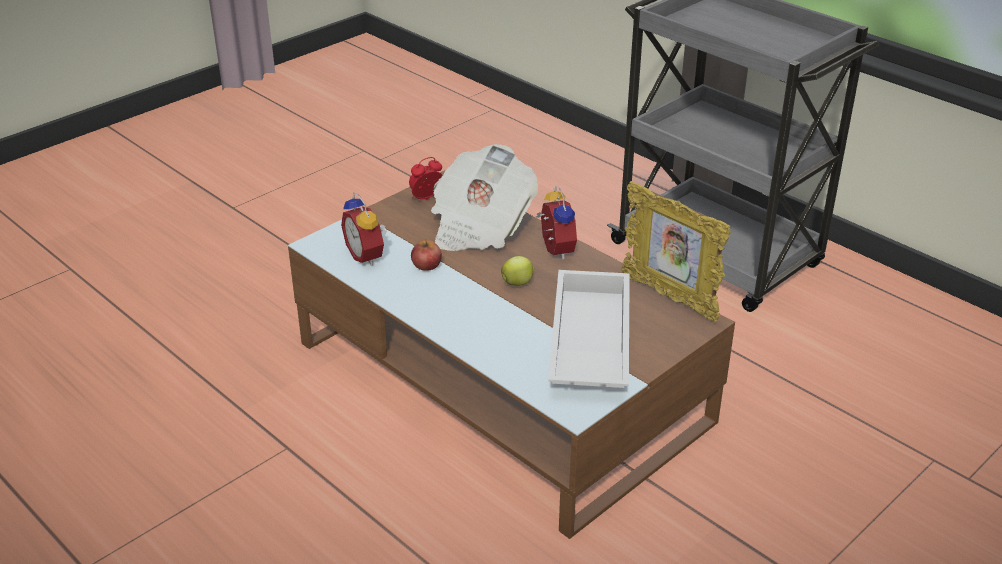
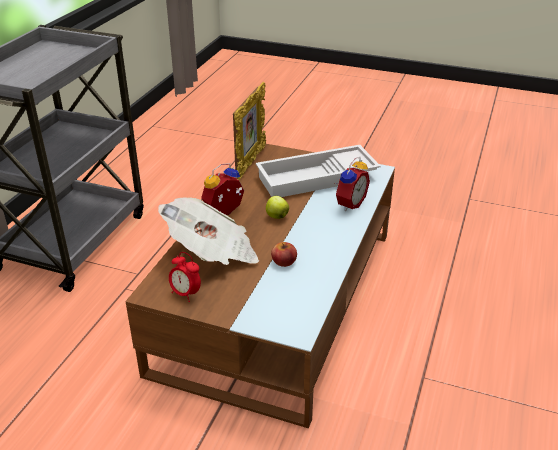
camera: 115 degrees left, 0 degrees up
(367, 255) = (293, 295): alarm clock -> alarm clock (349, 204)

